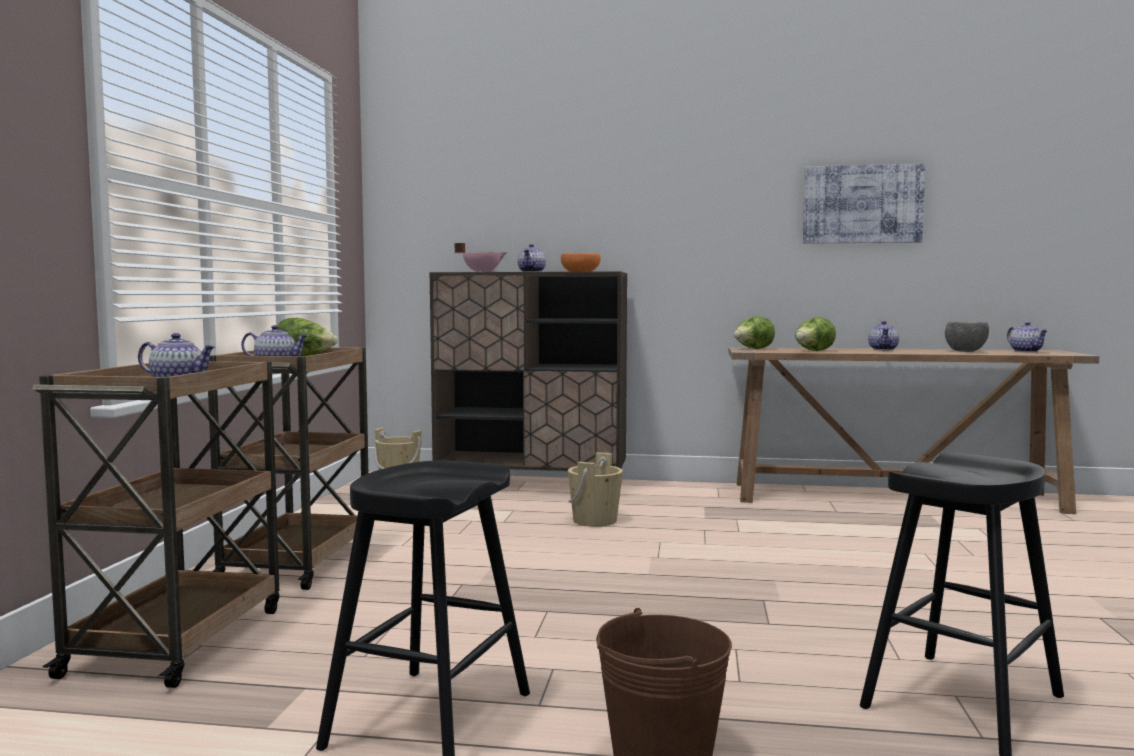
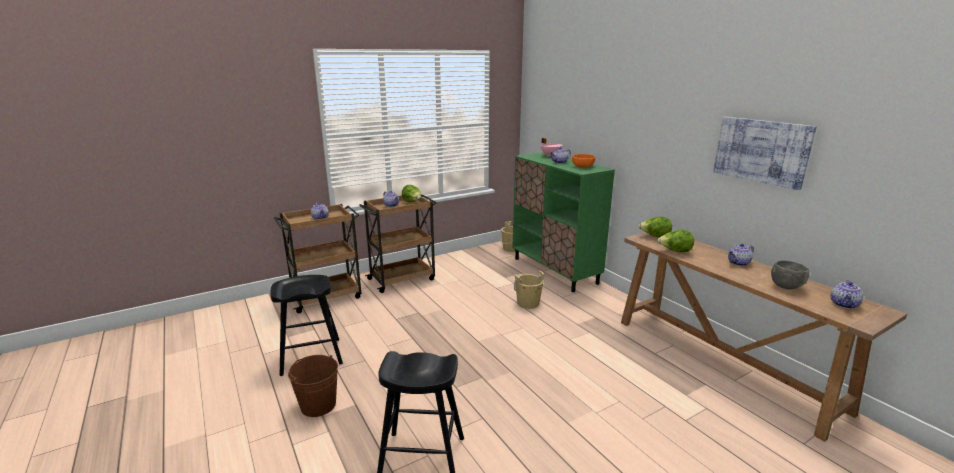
camera: 50 degrees right, 15 degrees up
(532, 485) = (555, 271): brown cabinet -> green cabinet

